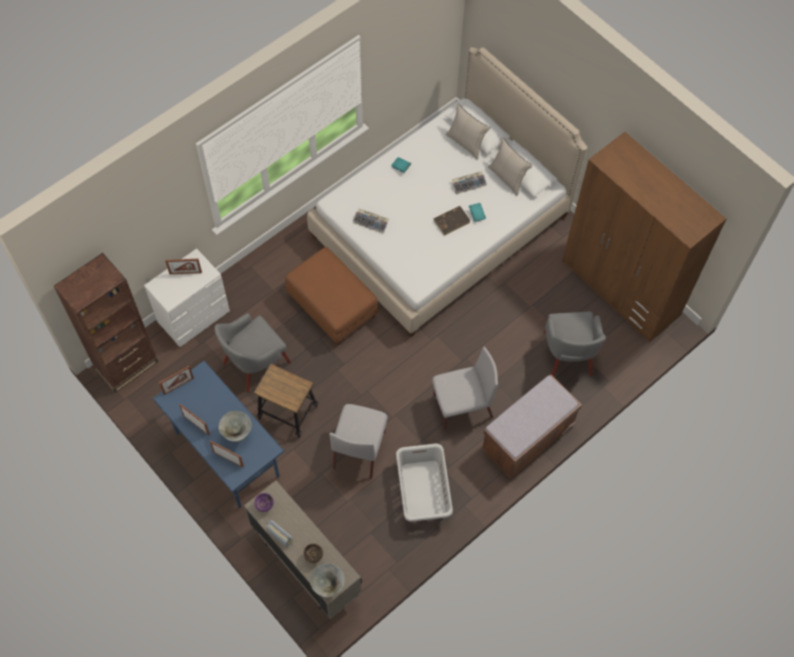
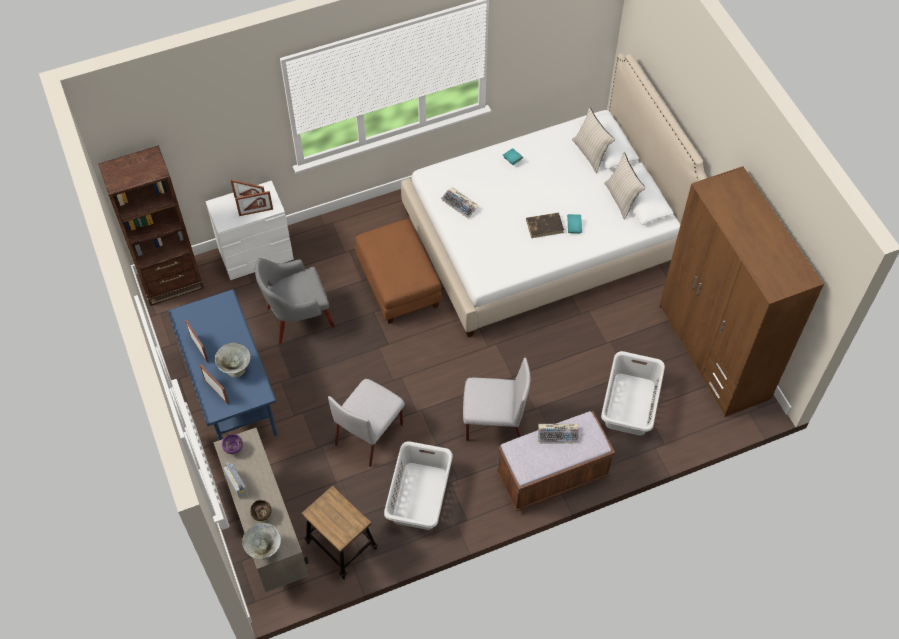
camera: 20 degrees right, 5 degrees down
(178, 386) = (197, 306): picture frame -> picture frame (256, 212)
(288, 413) = (311, 375): stool -> stool (342, 546)
(469, 184) = (577, 194): keyboard -> keyboard (558, 435)
(568, 355) = (629, 404): grey armchair -> grey laundry basket

